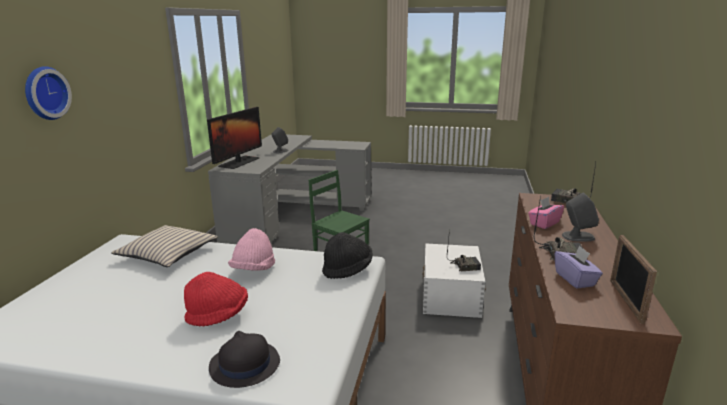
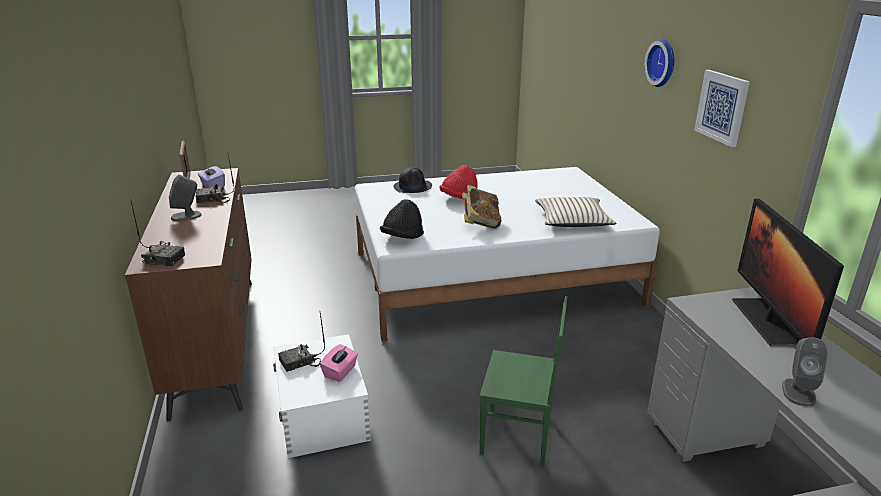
camera: 155 degrees right, 5 degrees up
(123, 99) = (722, 107): none -> picture
(253, 269) = (480, 223): pink hat -> book
(544, 223) = (211, 224): pink tissue box -> pink tissue box (340, 372)

